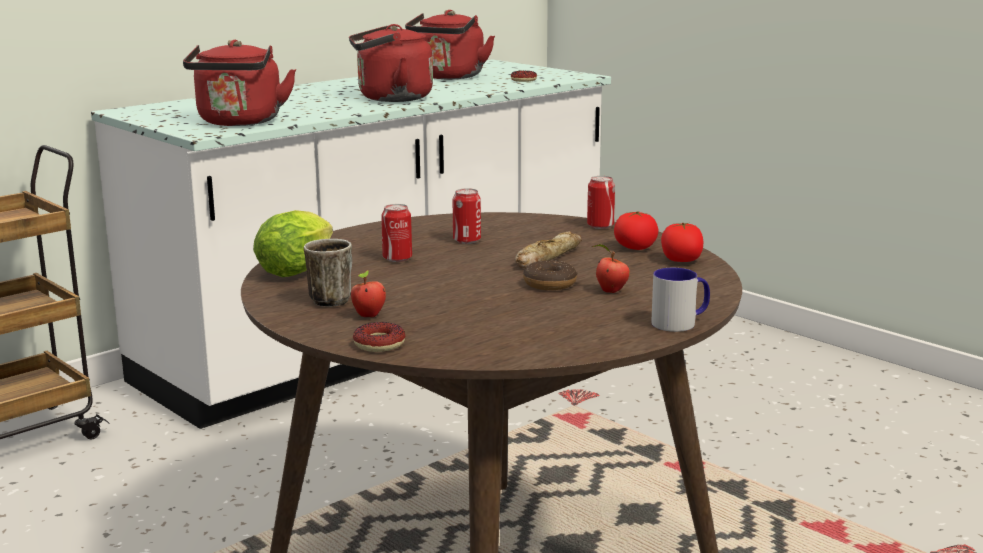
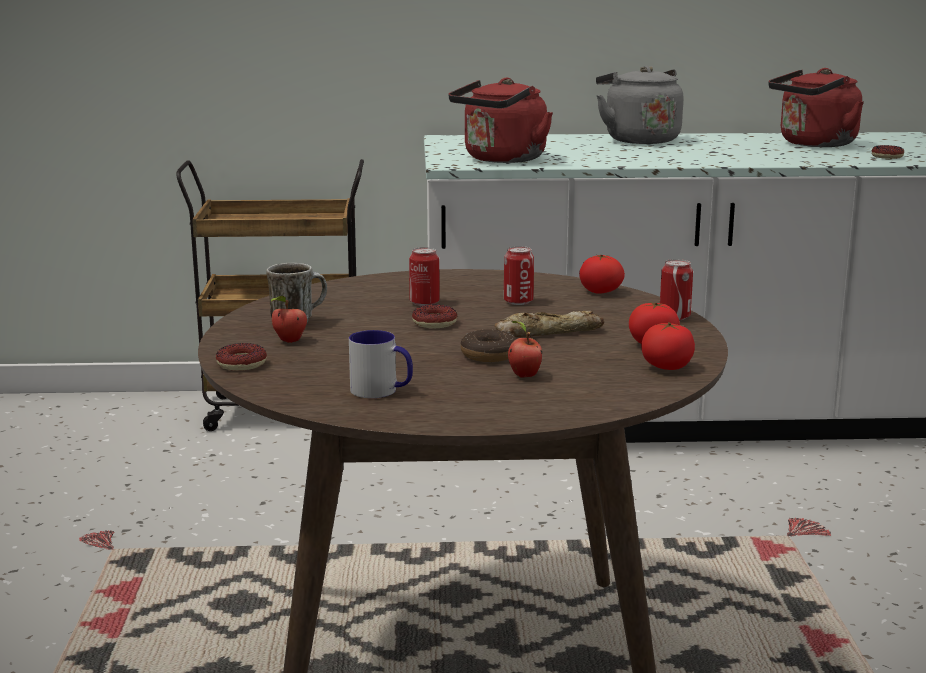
camera: 40 degrees right, 0 degrees up
(299, 269) = (333, 293): lettuce -> none
(306, 90) = (638, 140): none -> grey kettle
(390, 99) = (693, 157): red kettle -> none
(447, 271) = (434, 323): none -> donut
(506, 219) = (601, 291): none -> tomato
(680, 323) = (510, 420): mug -> mug (382, 391)

